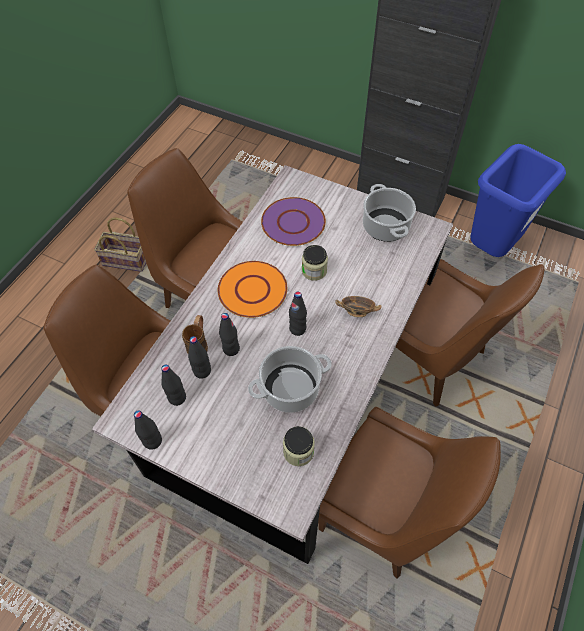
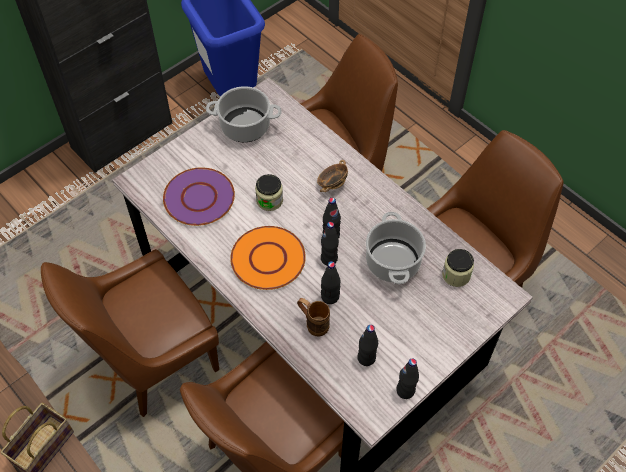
camera: 70 degrees left, 0 degrees up
(202, 371) = (345, 328): black bottle -> black bottle (329, 259)

